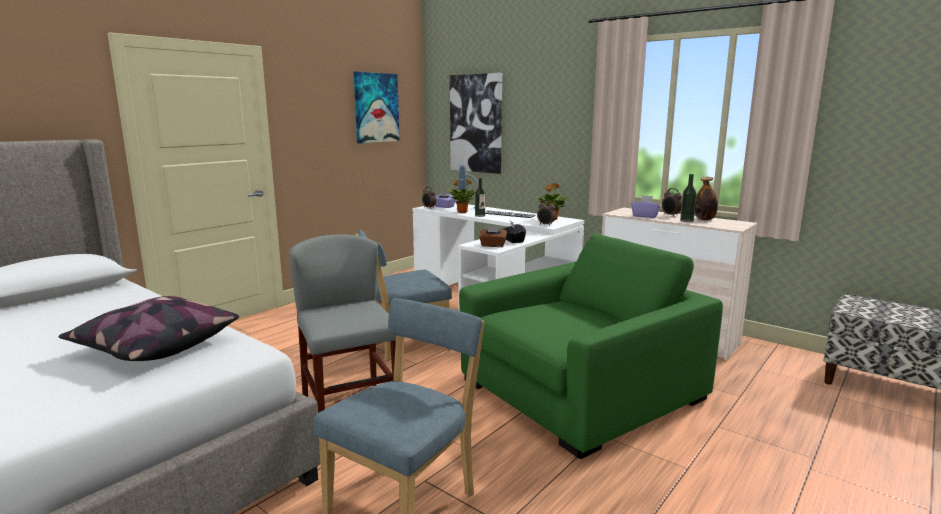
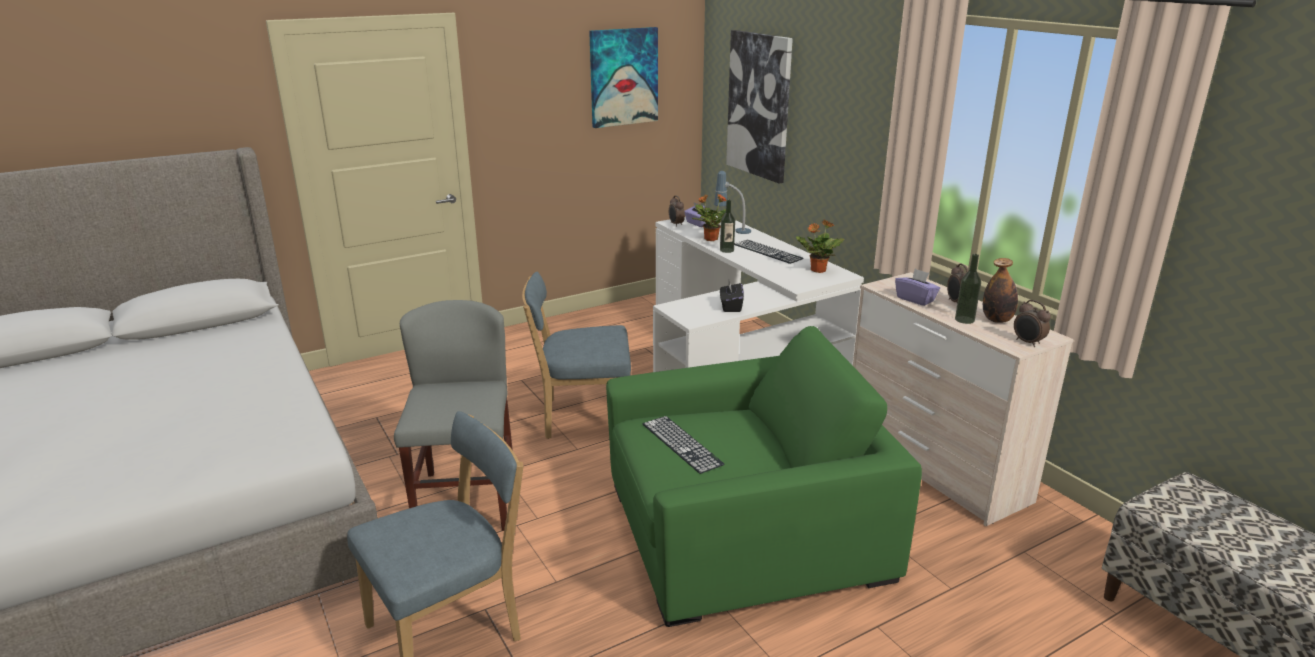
camera: 20 degrees right, 10 degrees up
(154, 347) = (234, 422): pillow -> none
(493, 245) = (695, 313): brown tissue box -> none
(541, 321) = (682, 444): none -> keyboard
(546, 225) = (795, 283): alarm clock -> alarm clock (1027, 343)

